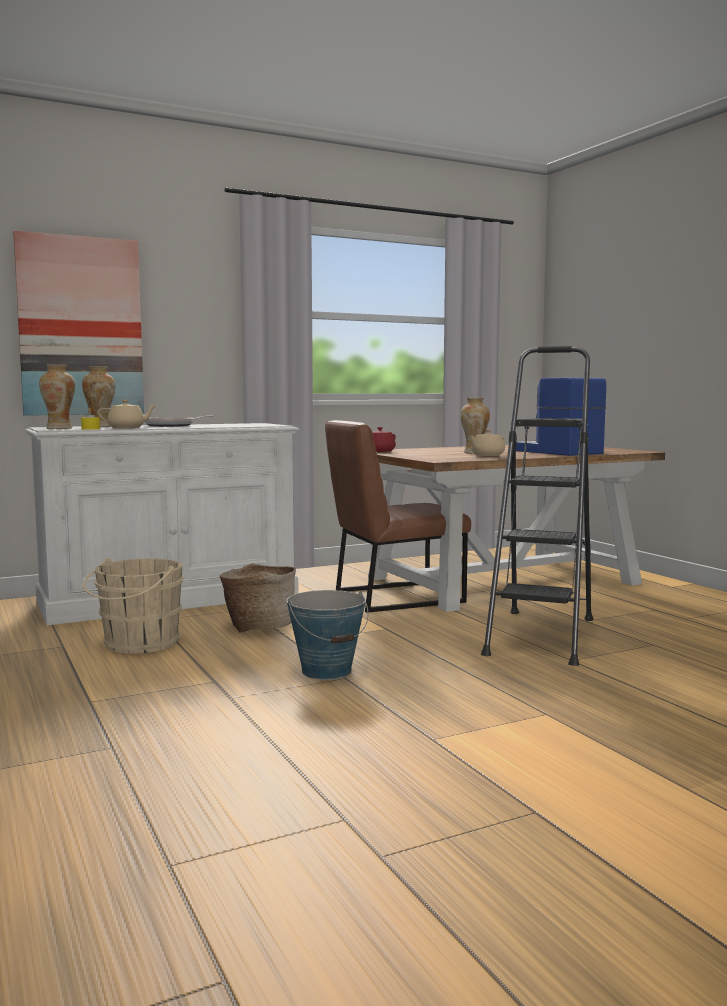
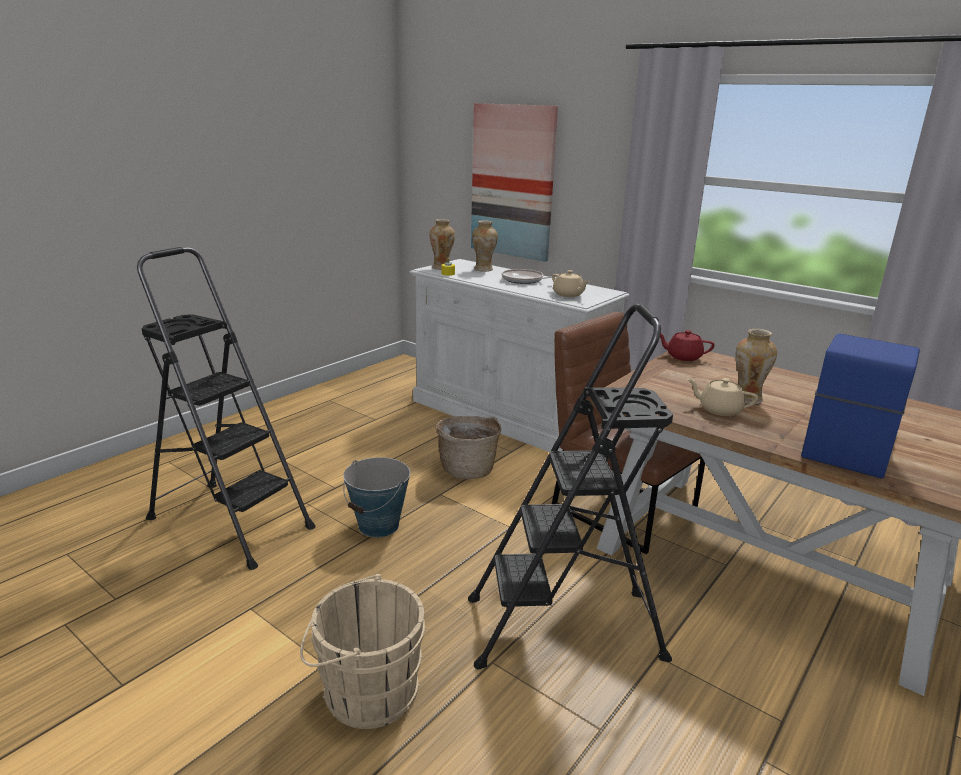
camera: 65 degrees right, 15 degrees up
(127, 428) = (475, 277): beige teapot -> beige teapot (568, 295)
(138, 644) = (395, 439): beige bucket -> beige bucket (365, 691)
(220, 741) = (228, 521): none -> step ladder

